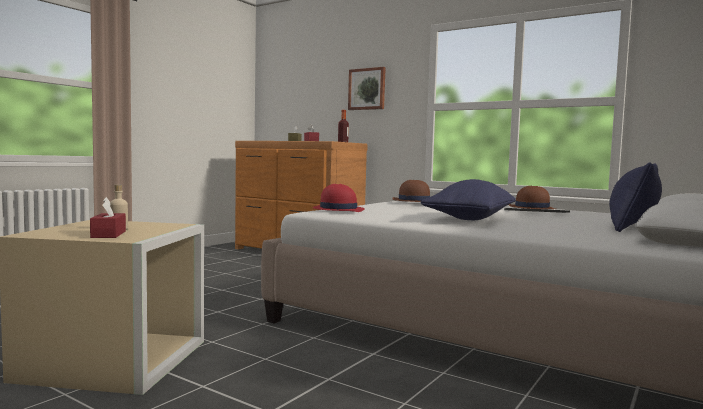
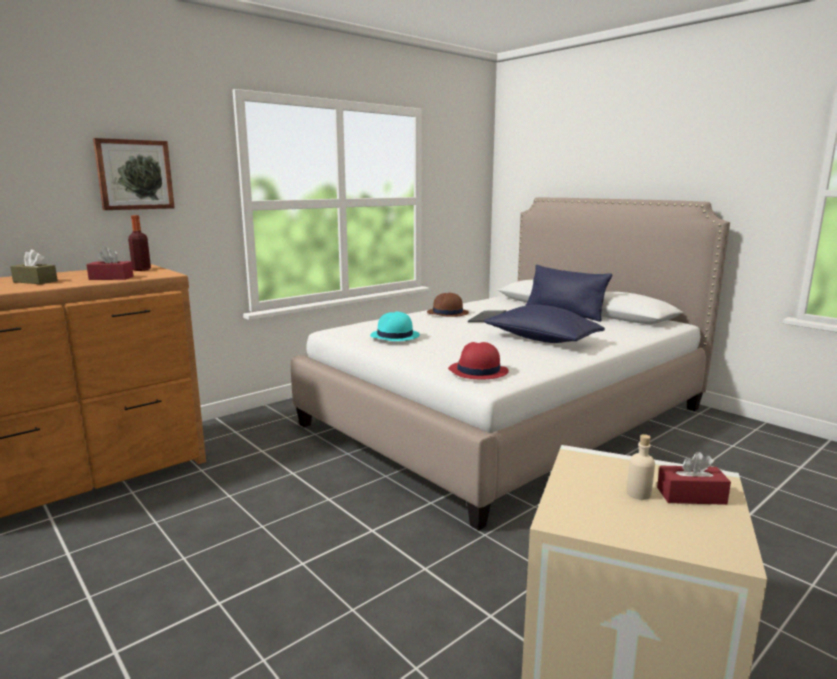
camera: 75 degrees left, 10 degrees up
(413, 201) = (395, 336): brown hat -> turquoise hat

